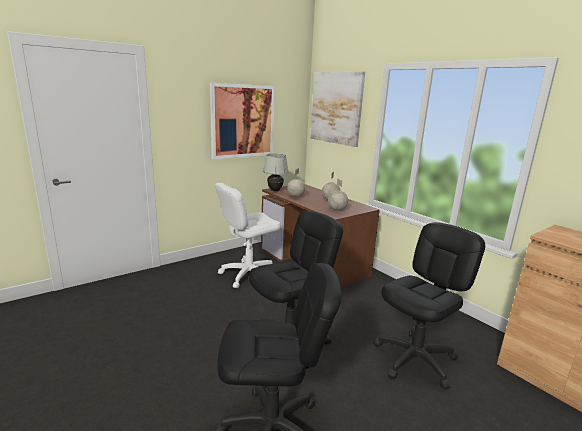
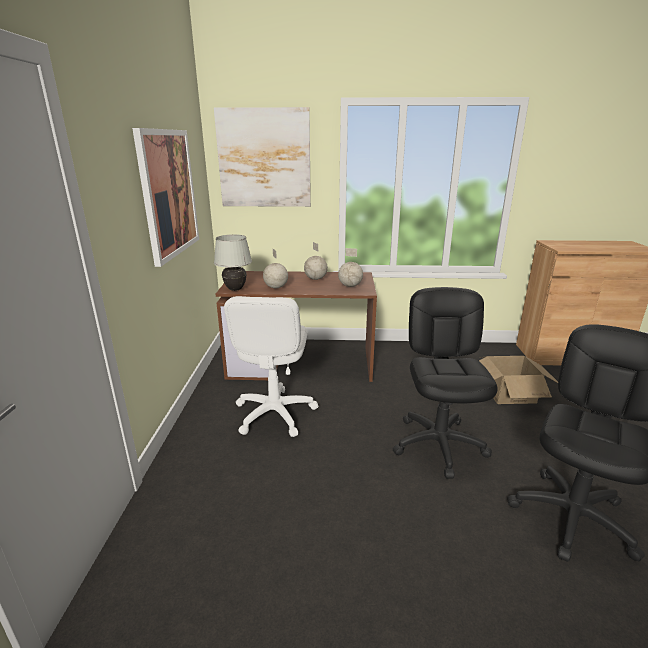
camera: 50 degrees left, 5 degrees up
(415, 359) = (509, 392): black office chair -> cardboard box

